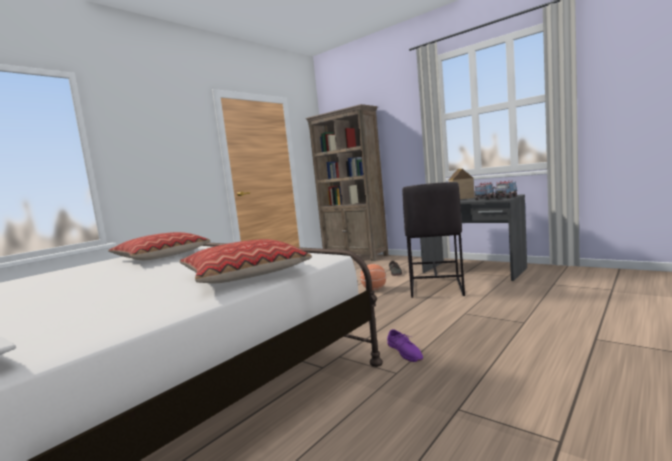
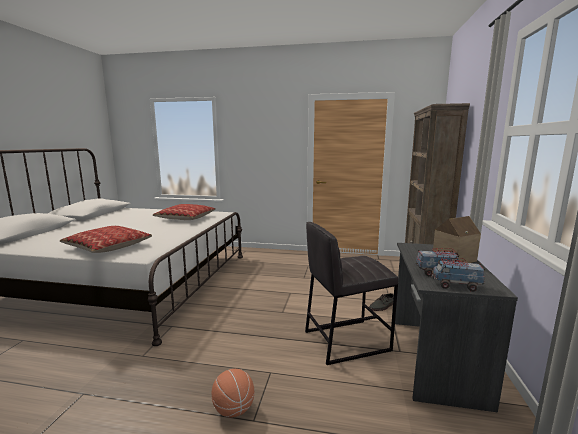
camera: 60 degrees right, 5 degrees up
(374, 289) = (320, 307): basketball -> basketball (234, 410)
(405, 351) = (178, 352): purple shoe -> none

